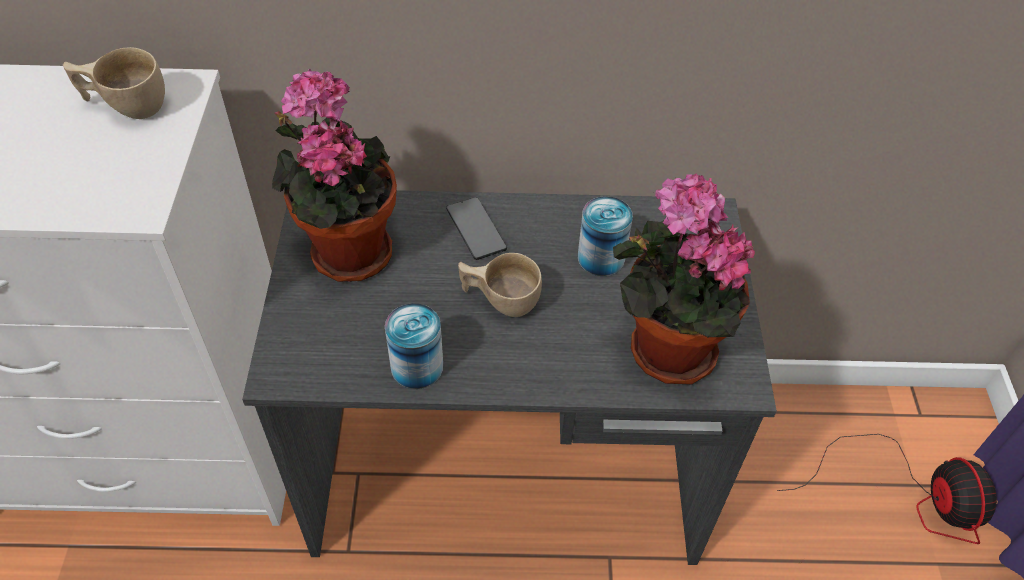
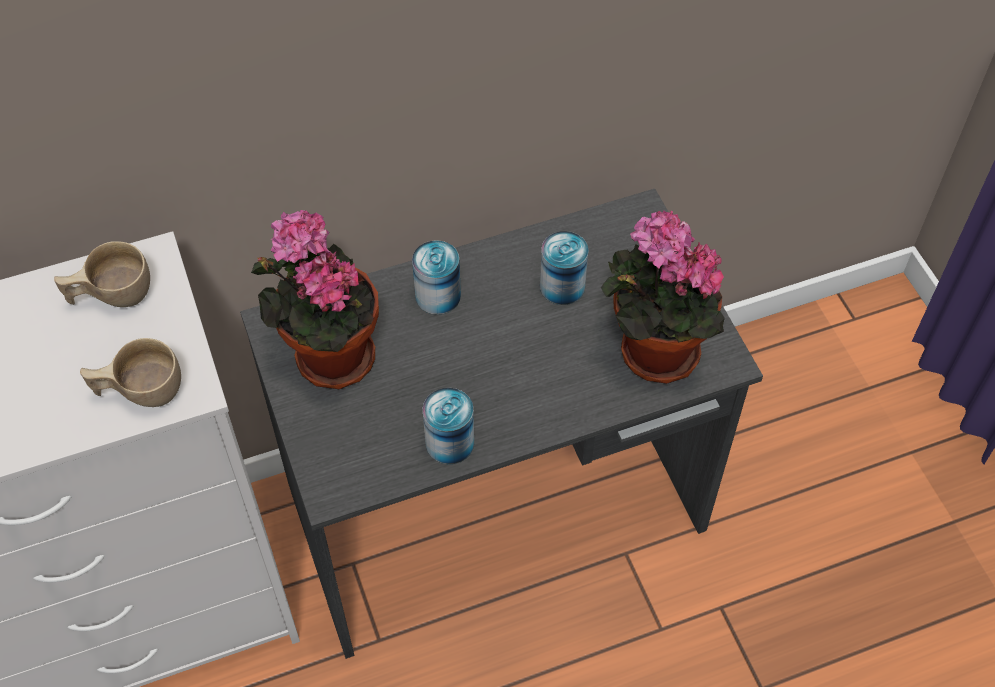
camera: 20 degrees left, 5 degrees up
(476, 229) = (438, 296): phone -> can
(499, 300) = (491, 356): beige cup -> beige cup (140, 392)
(908, 495) = (867, 399): fan -> none

